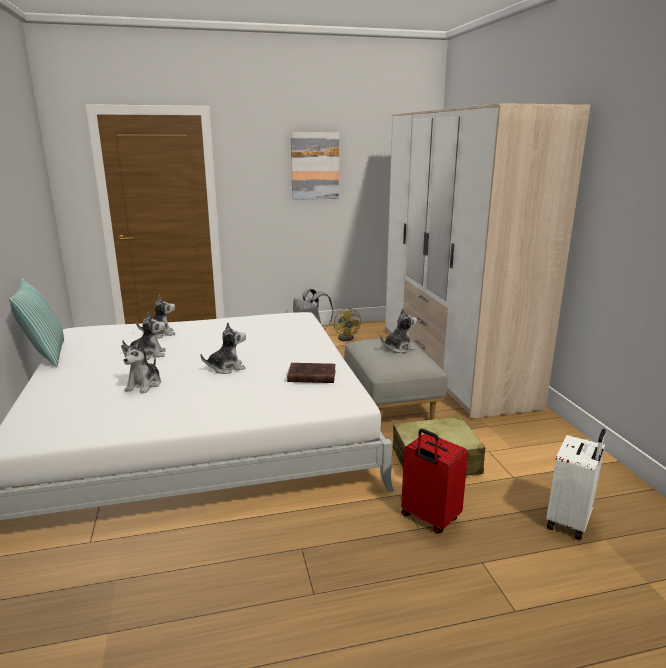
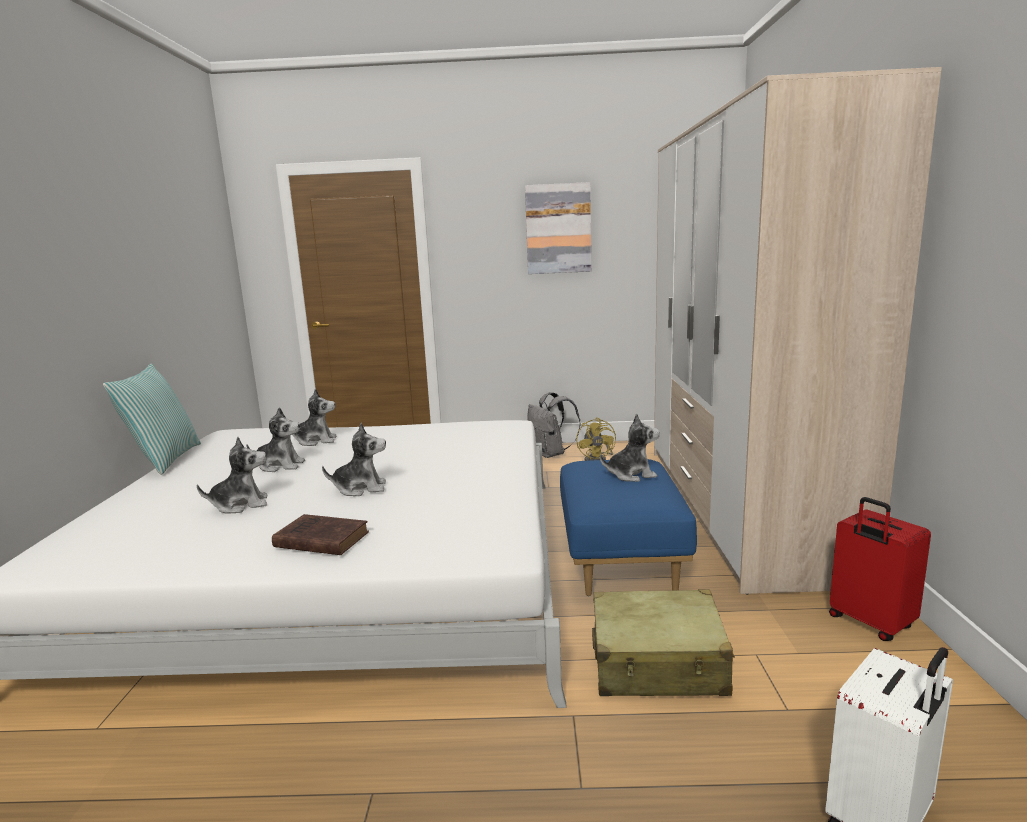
camera: 15 degrees right, 5 degrees down
(144, 385) = (240, 505): plush toy -> plush toy turned 135 degrees counterclockwise
(310, 376) = (467, 507): brown book -> brown book (319, 539)
(390, 404) = (619, 560): grey ottoman -> blue ottoman
(429, 518) = (606, 770): red suitcase -> red suitcase (869, 623)

